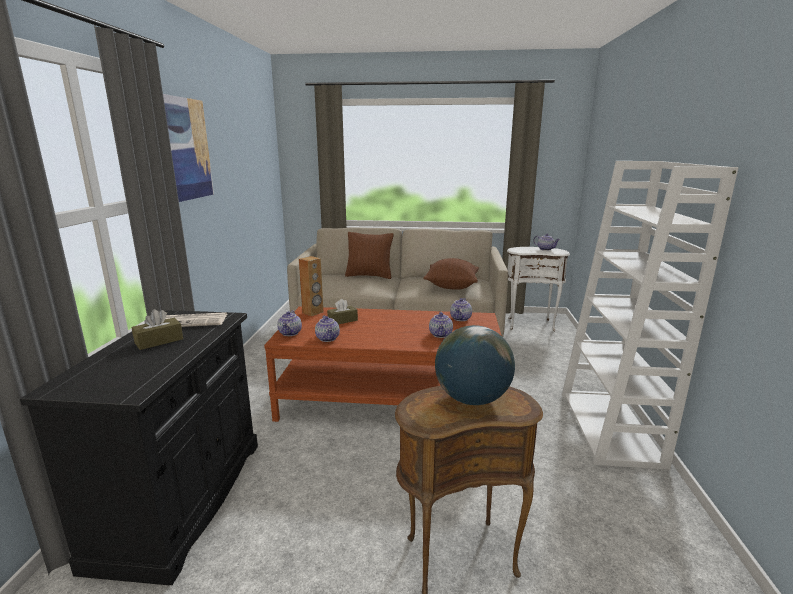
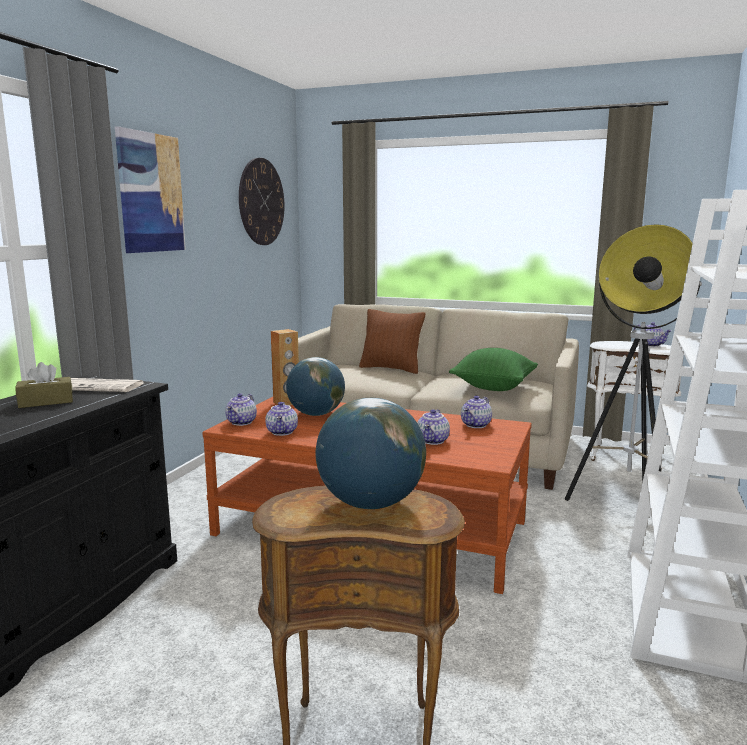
camera: 15 degrees right, 5 degrees down
(256, 149) = (261, 202): none -> wall clock
(342, 320) = (316, 414): brown tissue box -> globe
(451, 286) = (493, 387): brown pillow -> green pillow
(544, 357) = (625, 503): none -> floor lamp

